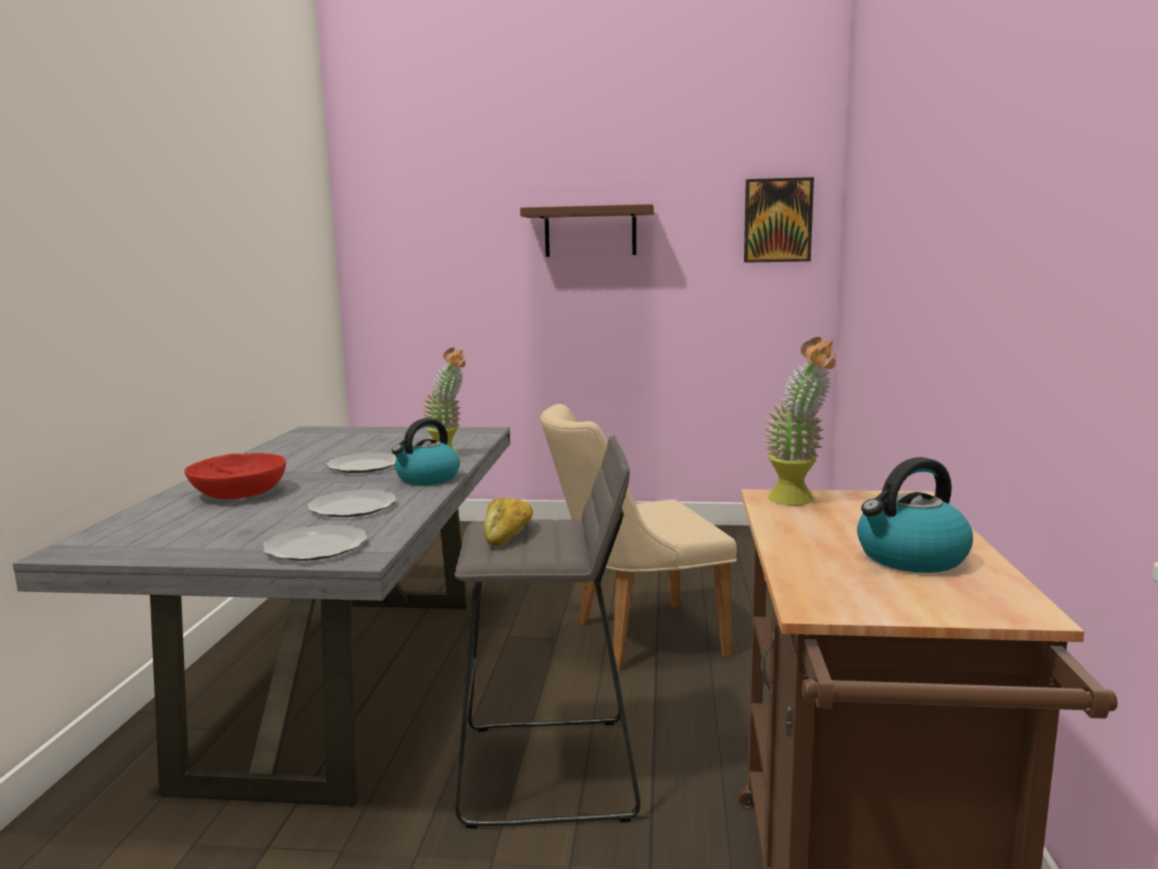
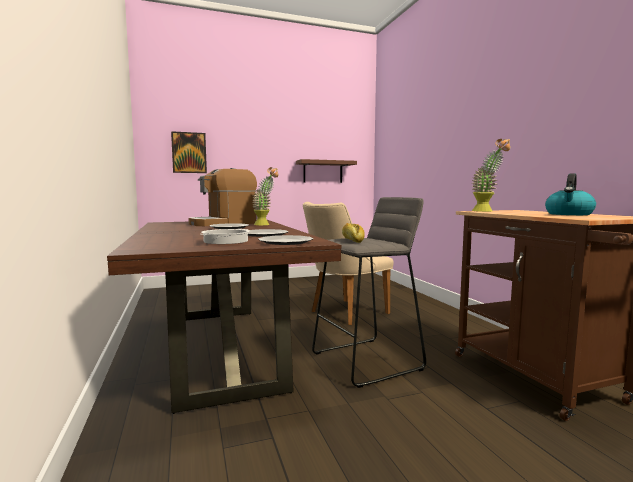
camera: 25 degrees left, 5 degrees down
(238, 493) = (184, 235): red bowl -> none
(242, 530) = (225, 241): none -> cooking pot
(345, 685) = (223, 349): grey dining table -> brown dining table
(394, 444) = (223, 223): none -> coffee machine
(427, 478) = (275, 228): kettle -> none
(590, 232) = (271, 138): brown shelf -> brown shelf (323, 172)
(778, 220) = (351, 138): picture -> picture (189, 152)

